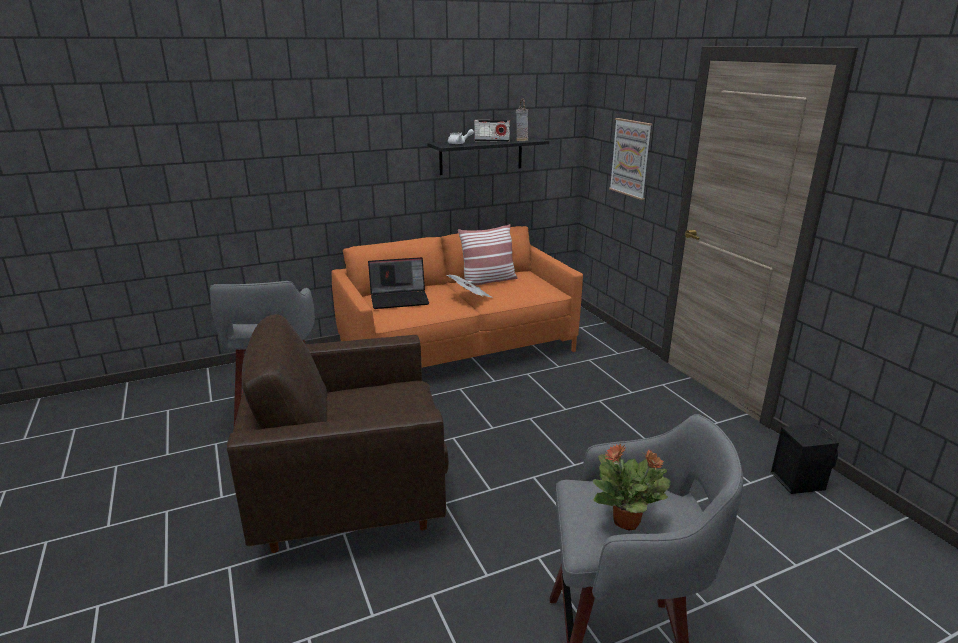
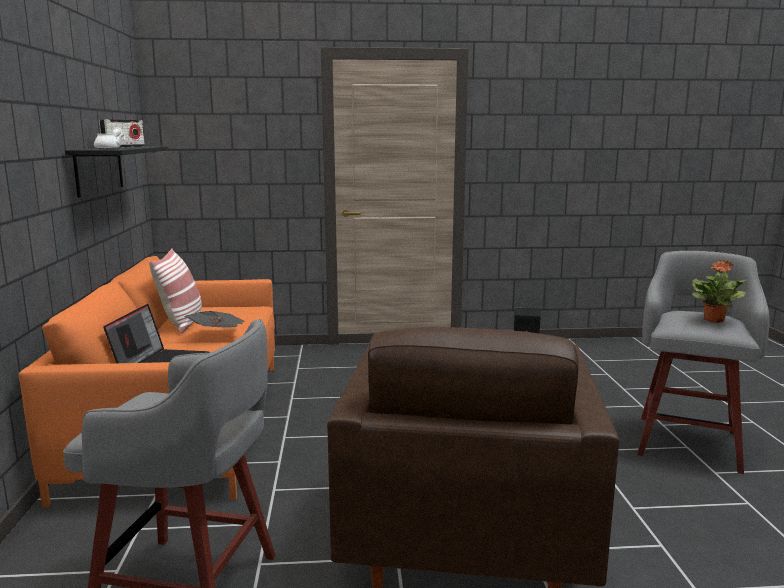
camera: 70 degrees left, 10 degrees down
(521, 140) = (147, 146): vase -> none
(631, 158) = (239, 160): picture -> none

